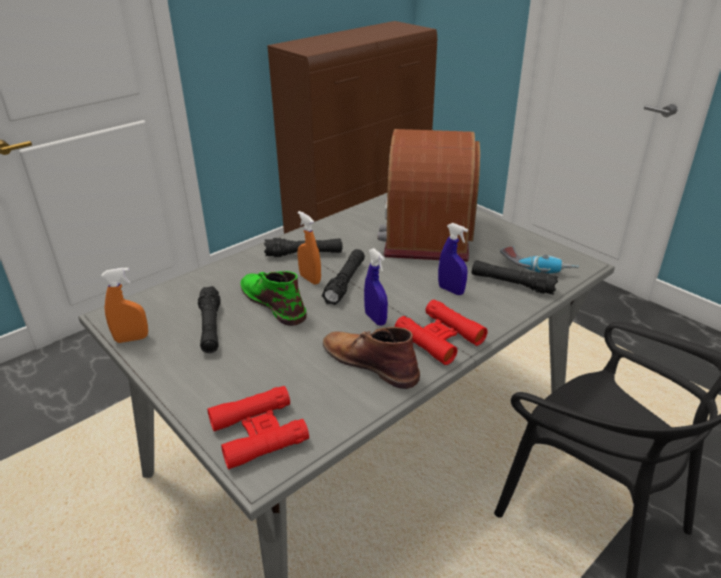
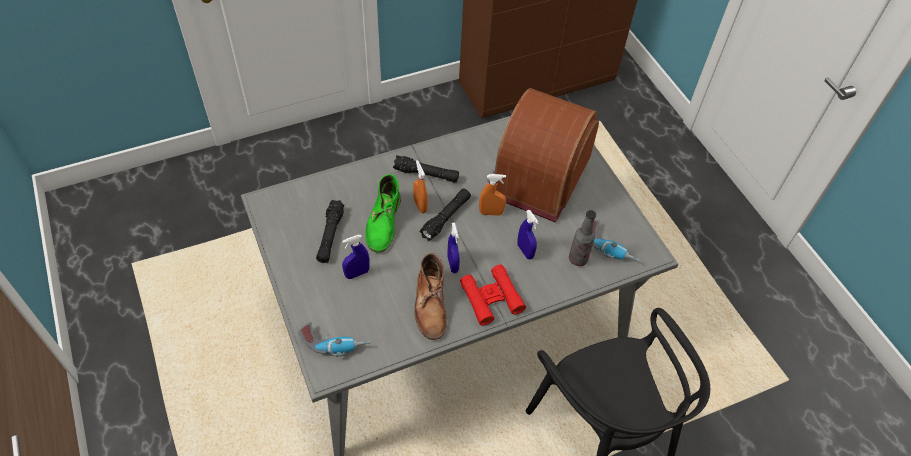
camera: 15 degrees right, 20 degrees up
(132, 339) = (273, 231): orange spray bottle -> orange spray bottle (491, 212)
(258, 433) = (334, 342): red binoculars -> power drill
(260, 354) = (357, 273): none -> blue spray bottle
(273, 301) = (383, 222): green boot -> green boot turned 150 degrees counterclockwise
(369, 361) = (430, 305): brown boot -> brown boot turned 150 degrees counterclockwise
(512, 284) = (578, 259): black flashlight -> bottle

